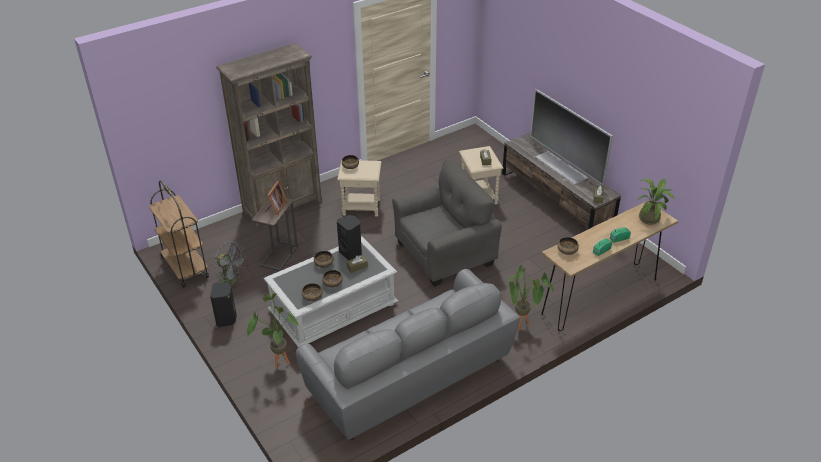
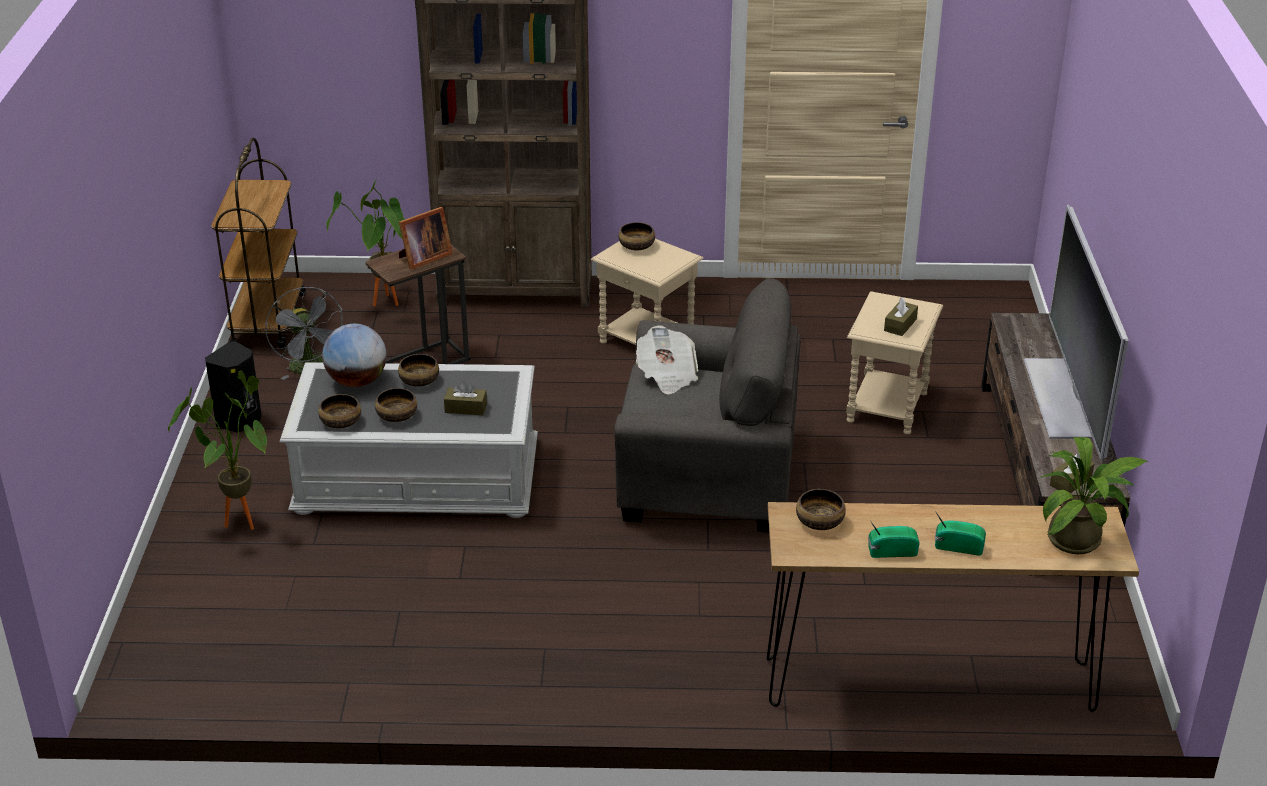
camera: 35 degrees right, 5 degrees down
(297, 276) = (357, 381): none -> globe
(351, 253) = (482, 383): black speaker -> none
(410, 378) = (411, 646): grey sofa -> none
(421, 217) = (667, 375): none -> newspaper
(522, 328) = (706, 665): potted plant -> potted plant (384, 305)

